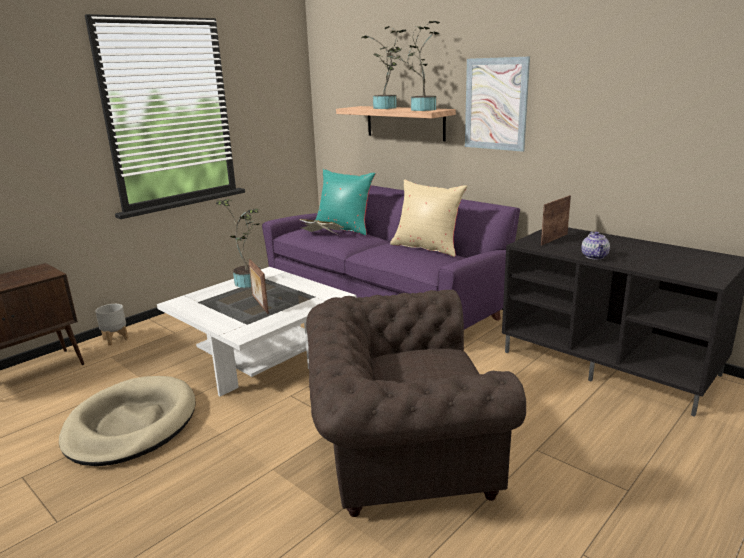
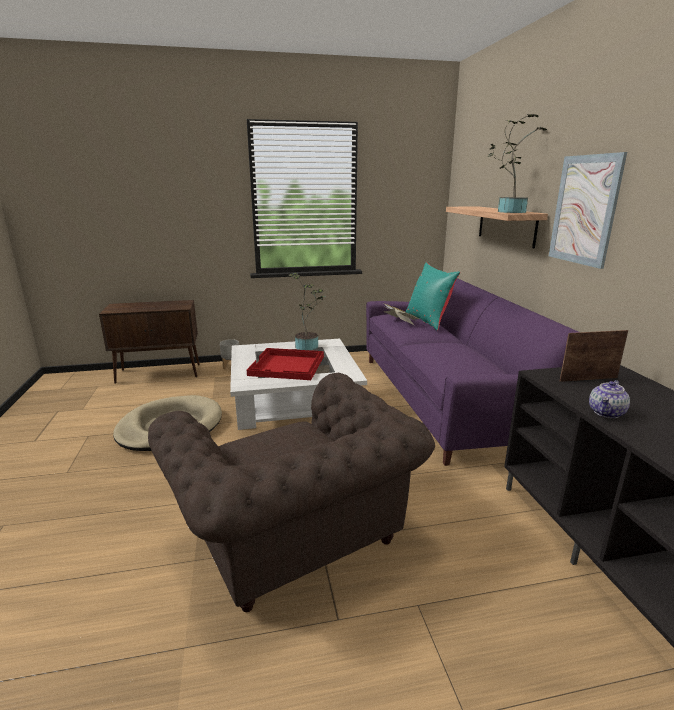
camera: 35 degrees right, 0 degrees up
(259, 305) = (287, 366): picture frame -> red tray
(386, 108) = (486, 208): potted plant -> none
(399, 453) = (296, 537): brown armchair -> brown armchair turned 150 degrees counterclockwise
(427, 247) = (475, 355): beige pillow -> none

